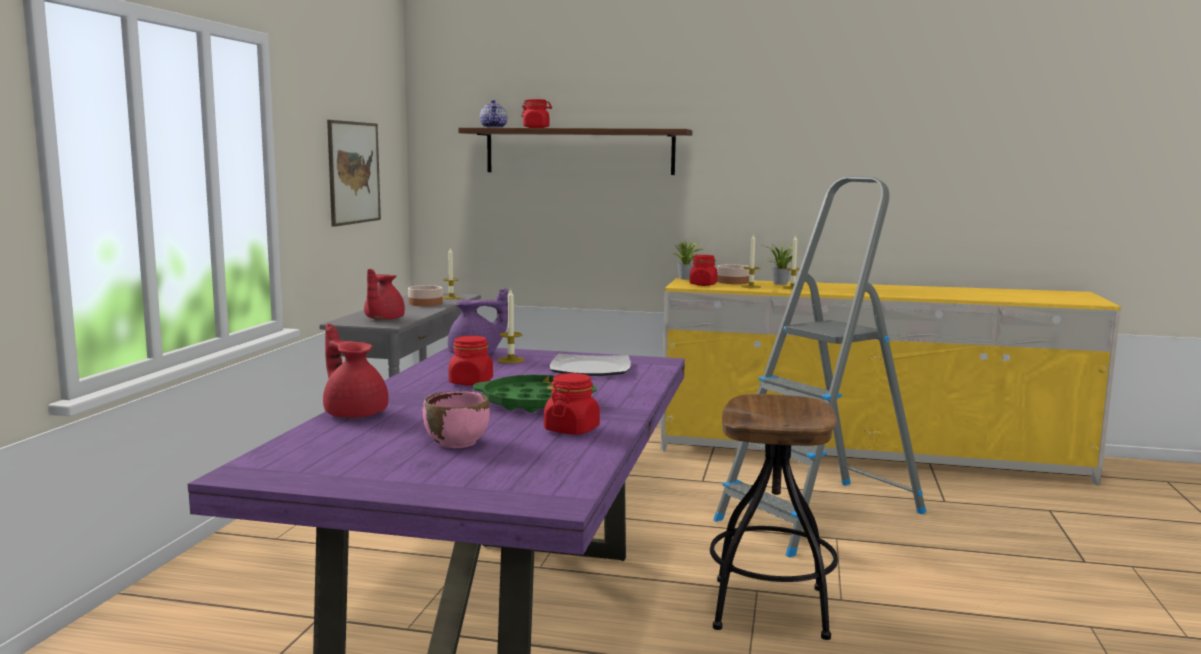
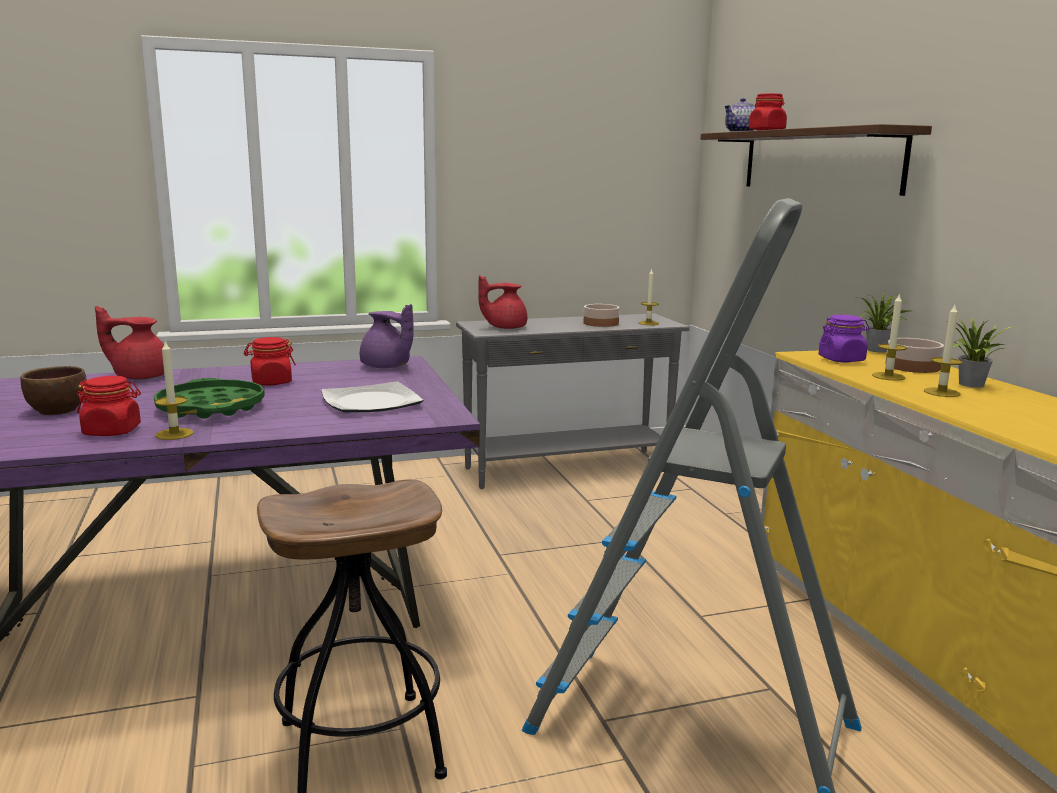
camera: 60 degrees right, 5 degrees up
(354, 172) = (579, 182): picture -> none
(355, 413) = (140, 376): red teapot -> red teapot turned 105 degrees counterclockwise
(457, 442) = (58, 410): pink bowl -> brown bowl
(511, 360) = (378, 377): candle -> candle (174, 434)
(703, 284) = (841, 359): red jar -> purple jar

